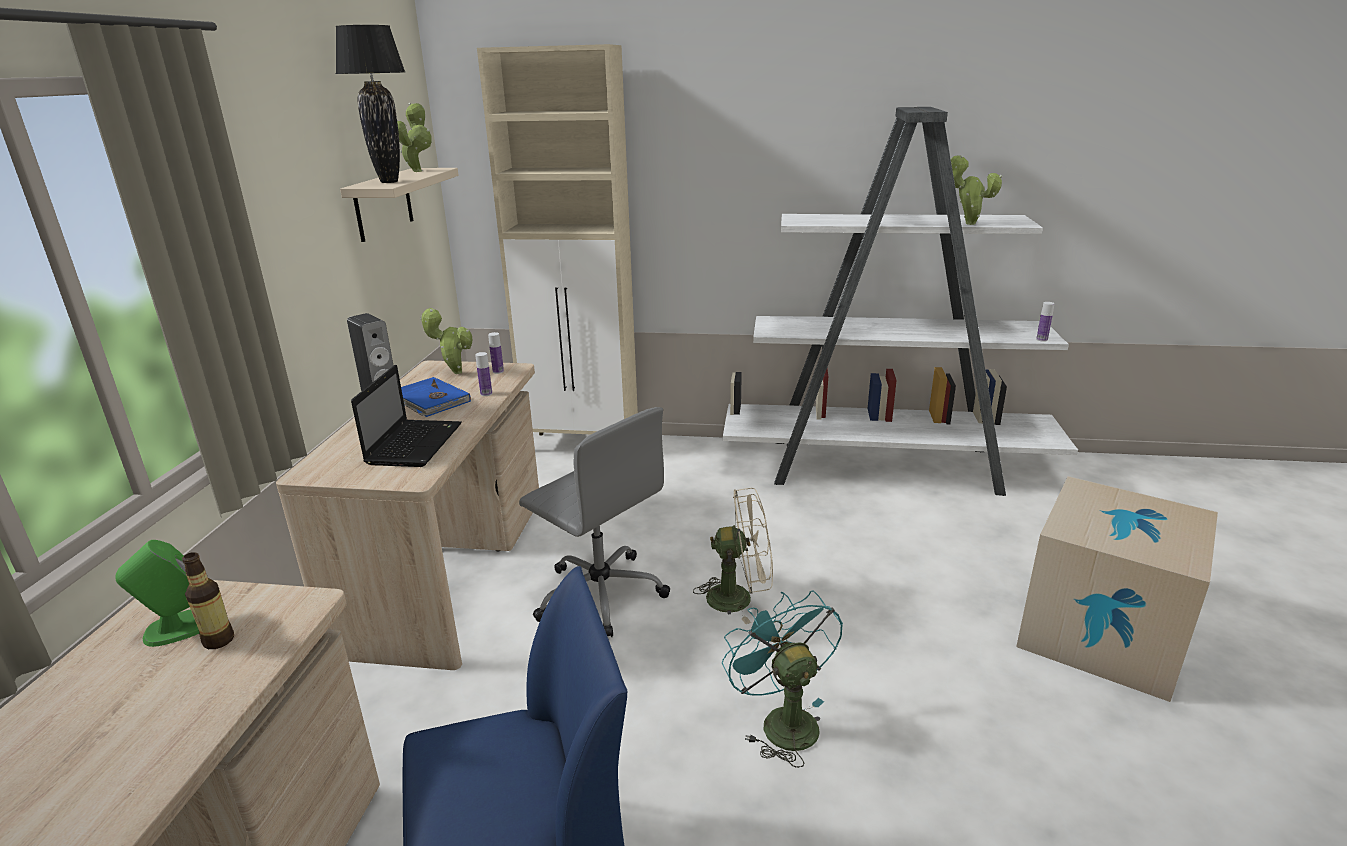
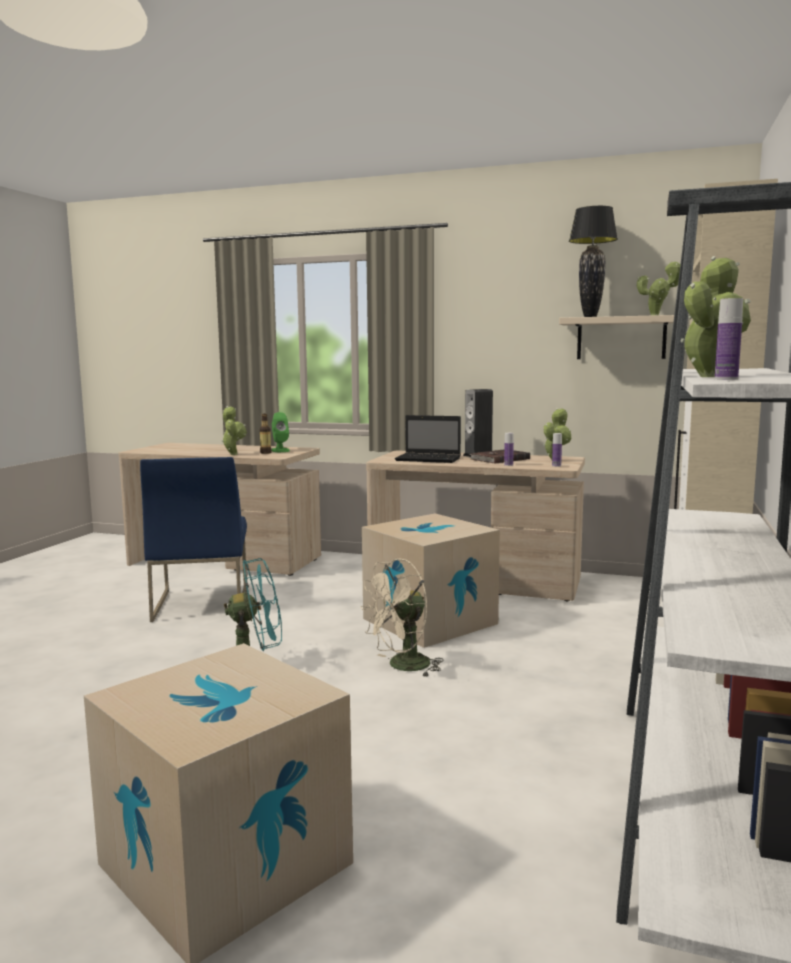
camera: 100 degrees right, 15 degrees down
(212, 695) = (233, 454): none -> potted plant
(430, 400) = (499, 459): blue book -> brown book
(600, 593) = (430, 621): grey office chair -> cardboard box
(739, 597) = (402, 666): beige fan -> beige fan turned 45 degrees clockwise
(1042, 339) = (690, 635): bottle -> bottle (726, 379)

